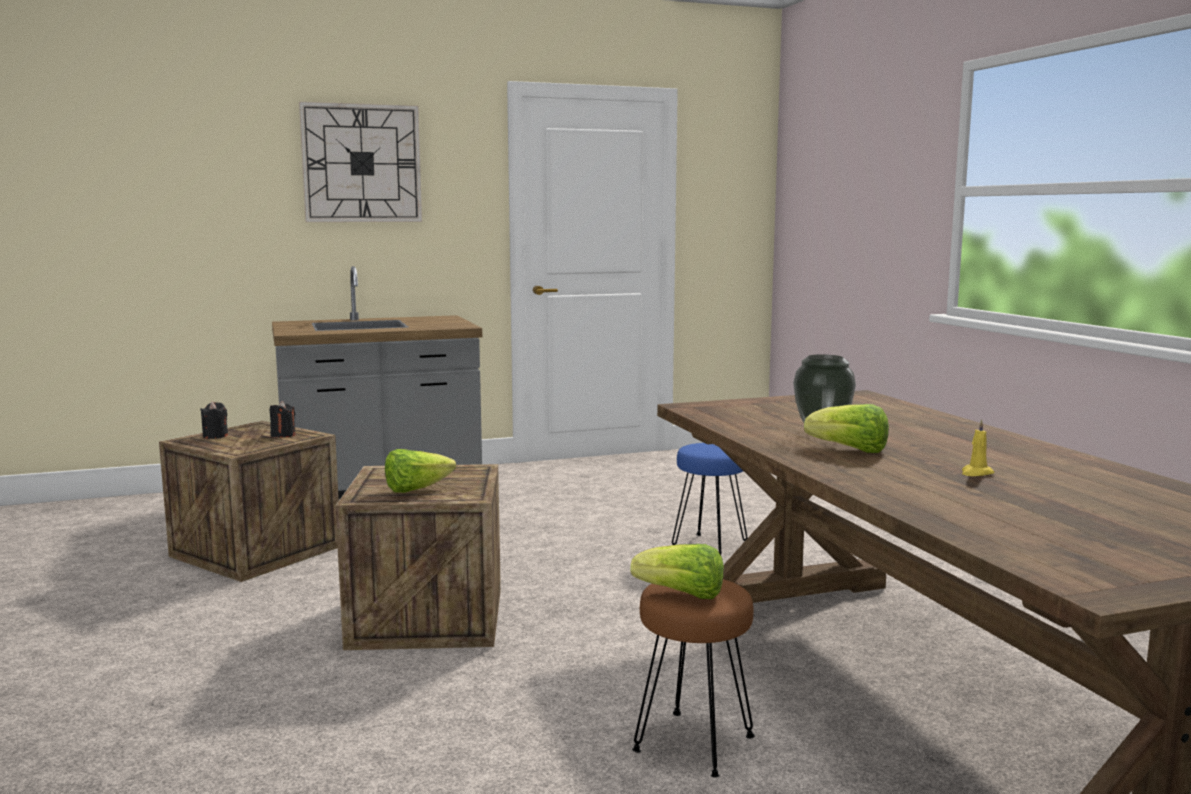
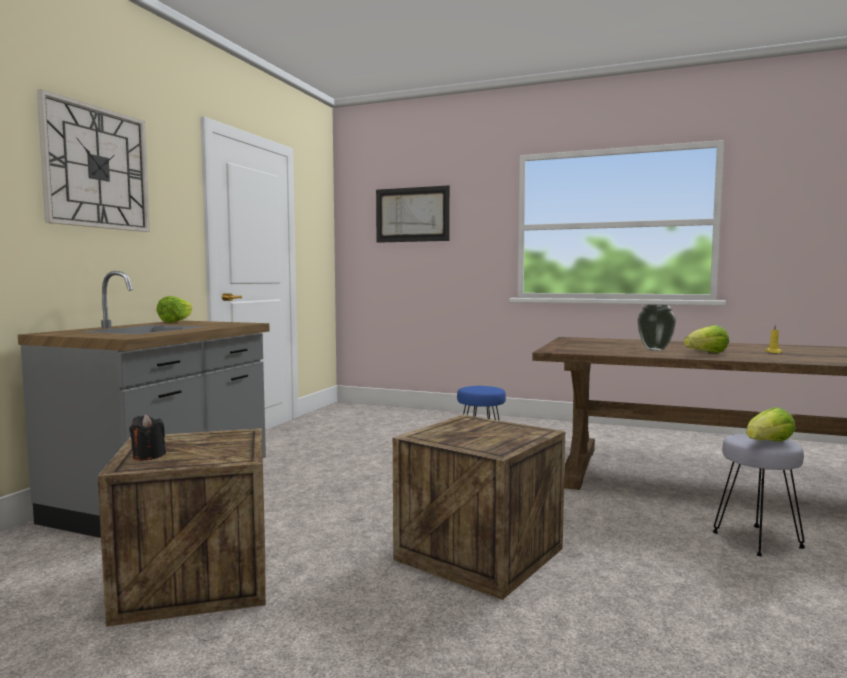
camera: 50 degrees left, 5 degrees down
(283, 435) = (217, 439): black candle -> none
(416, 490) = (499, 438): lettuce -> lettuce (176, 321)
(692, 743) = (756, 540): brown stool -> grey stool
(844, 169) = (412, 214): none -> picture

